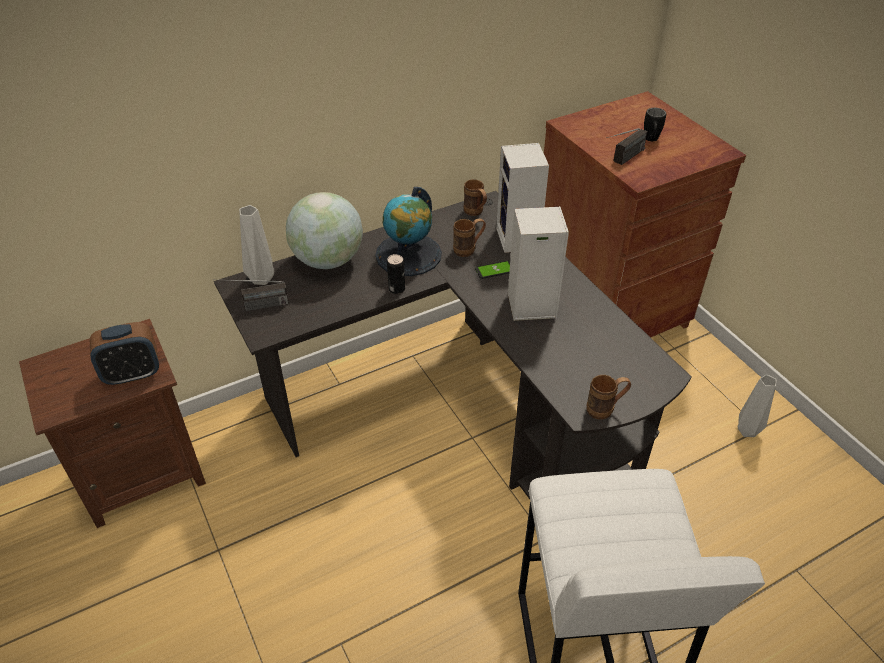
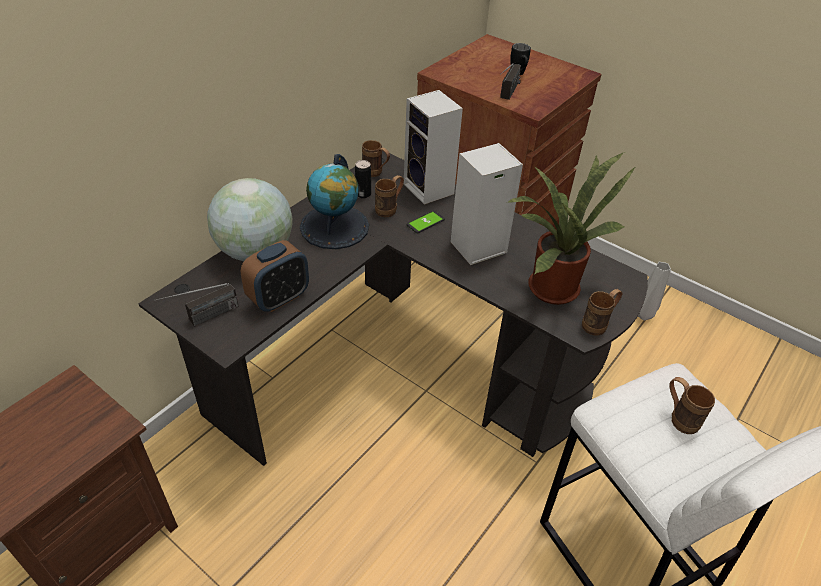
camera: 25 degrees left, 0 degrees up
(133, 374) = (86, 434): alarm clock -> alarm clock (279, 298)
(260, 279) = (192, 288): grey vase -> none
(396, 289) = (342, 263): can -> can (363, 194)
(580, 359) = (550, 285): none -> potted plant
(626, 517) = (679, 417): none -> brown mug

